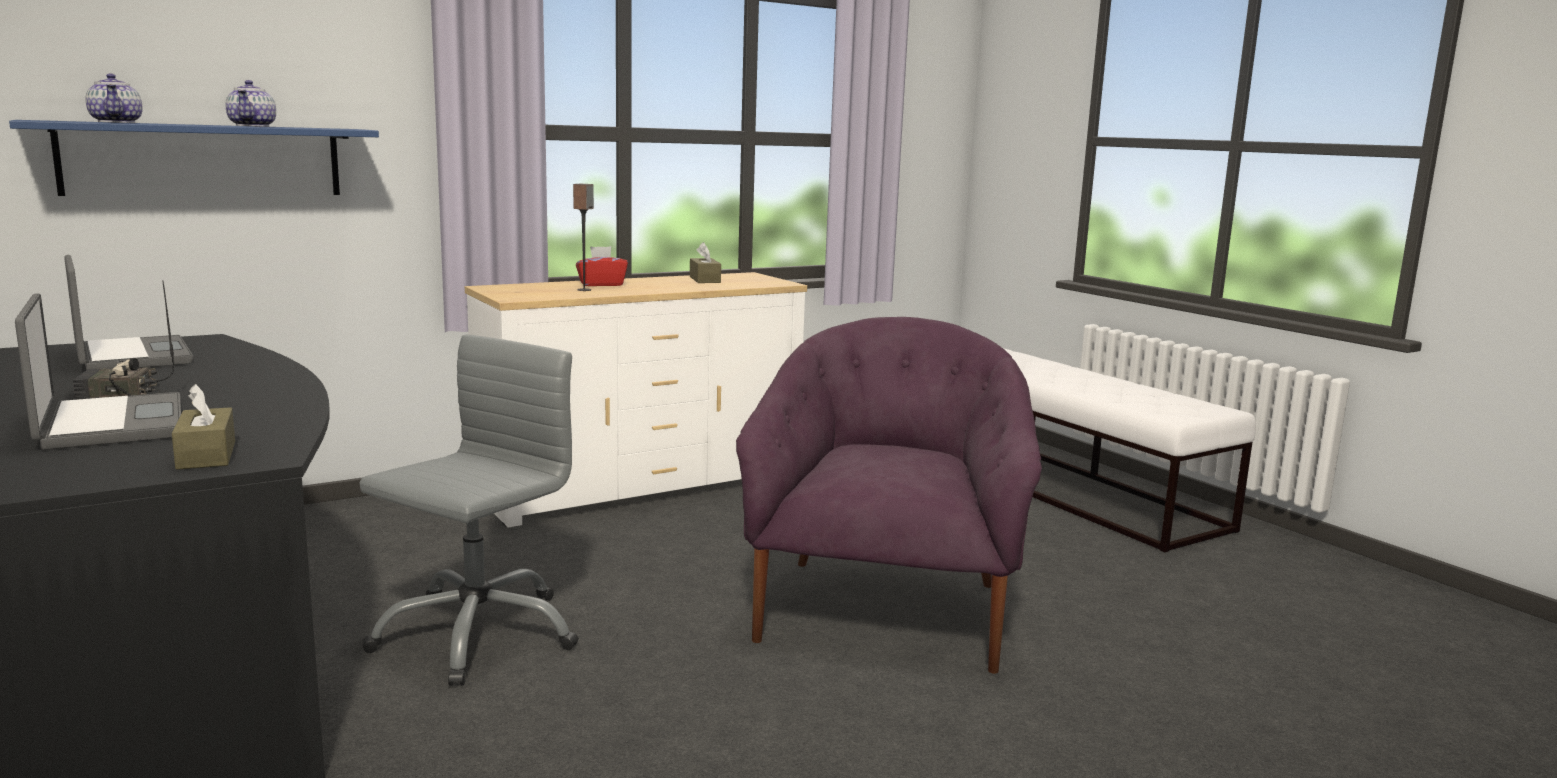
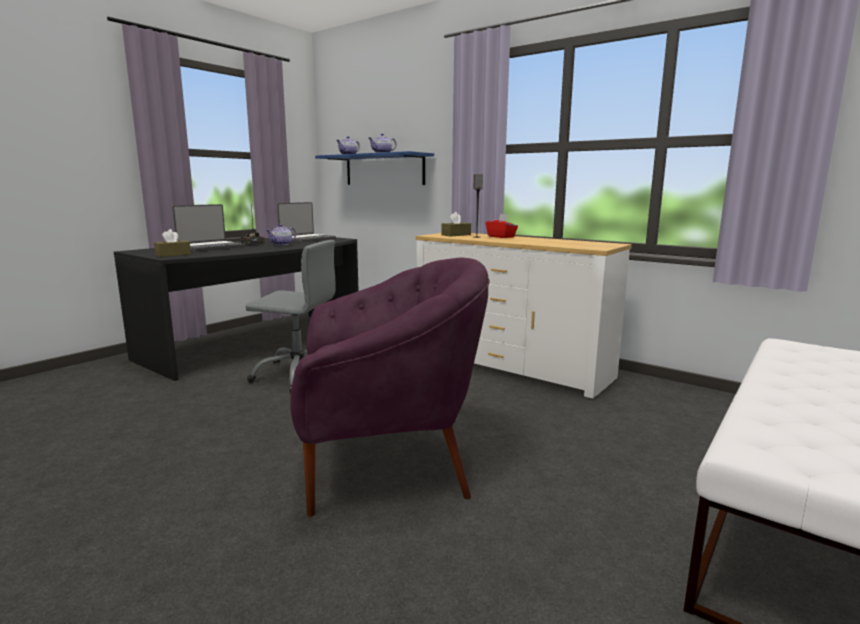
camera: 70 degrees right, 0 degrees up
(196, 377) = (282, 244): none -> teapot
(705, 280) = (565, 242): brown tissue box -> brown tissue box (456, 235)

